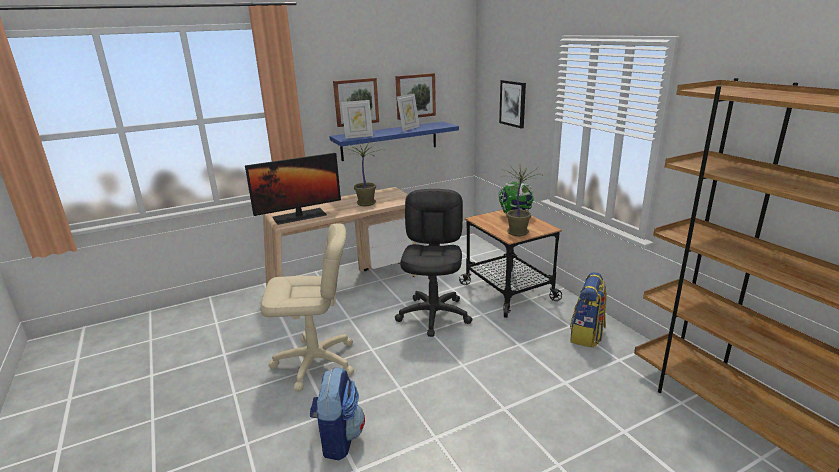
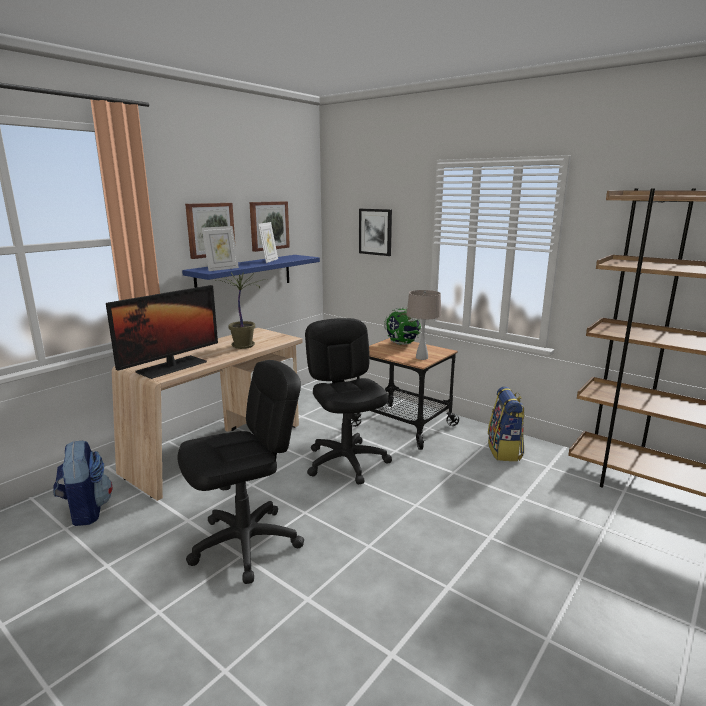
camera: 25 degrees left, 5 degrees down
(315, 362) = (246, 544): beige office chair -> black office chair
(338, 438) = (342, 624): backpack -> backpack (86, 511)
(518, 232) = (421, 357): potted plant -> beige table lamp

